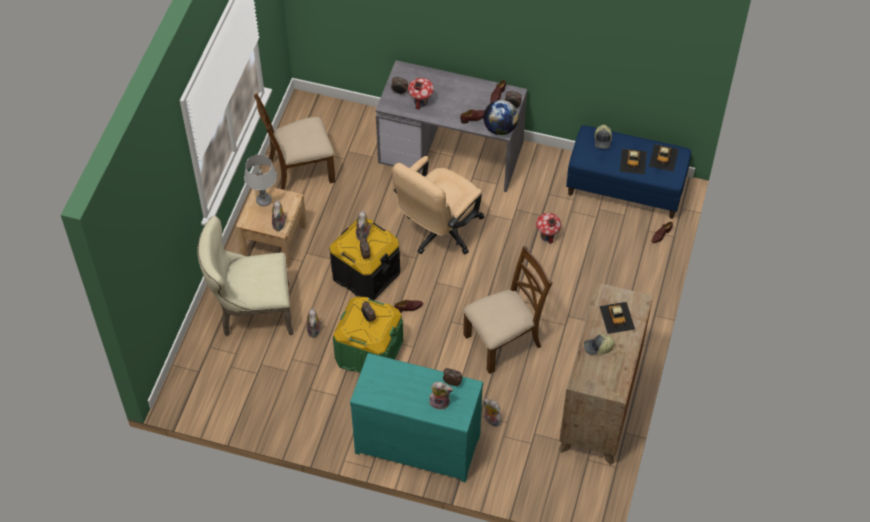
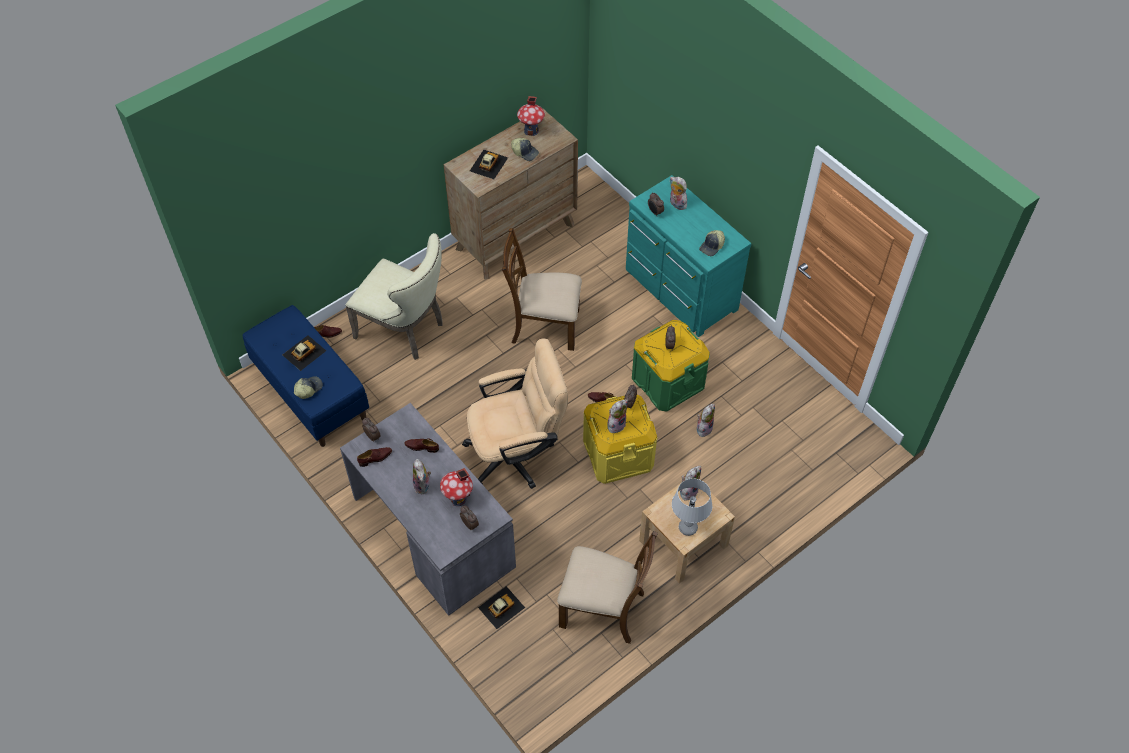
camera: 145 degrees left, 0 degrees up
(251, 312) = (752, 480): beige chair -> beige chair (405, 330)
(366, 274) = (618, 454): black storage box -> yellow storage box
(380, 378) = (712, 246): none -> cap
(491, 420) = (607, 273): plush toy -> plush toy (423, 485)
(500, 128) = (407, 420): globe -> none
(547, 236) = (423, 391): toy house -> toy house (531, 131)
(664, 157) = (274, 340): toy car -> toy car (501, 607)

